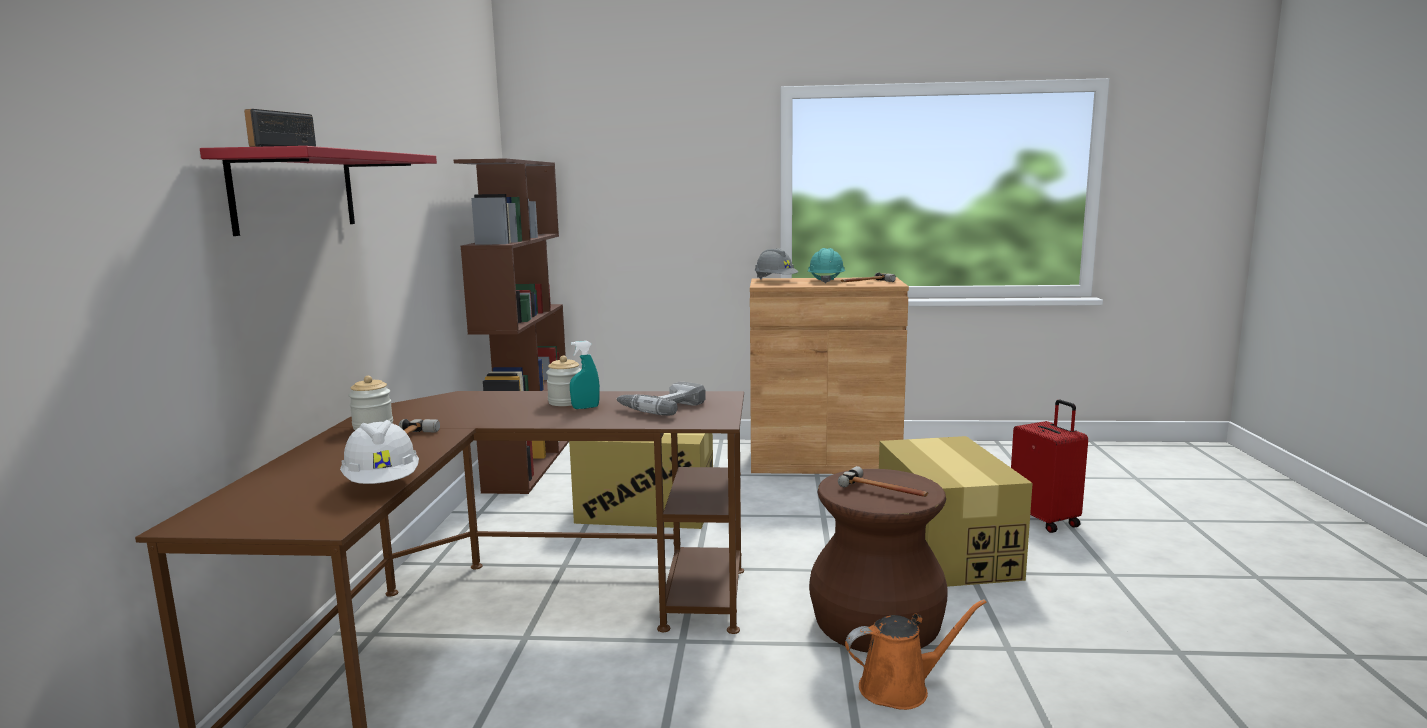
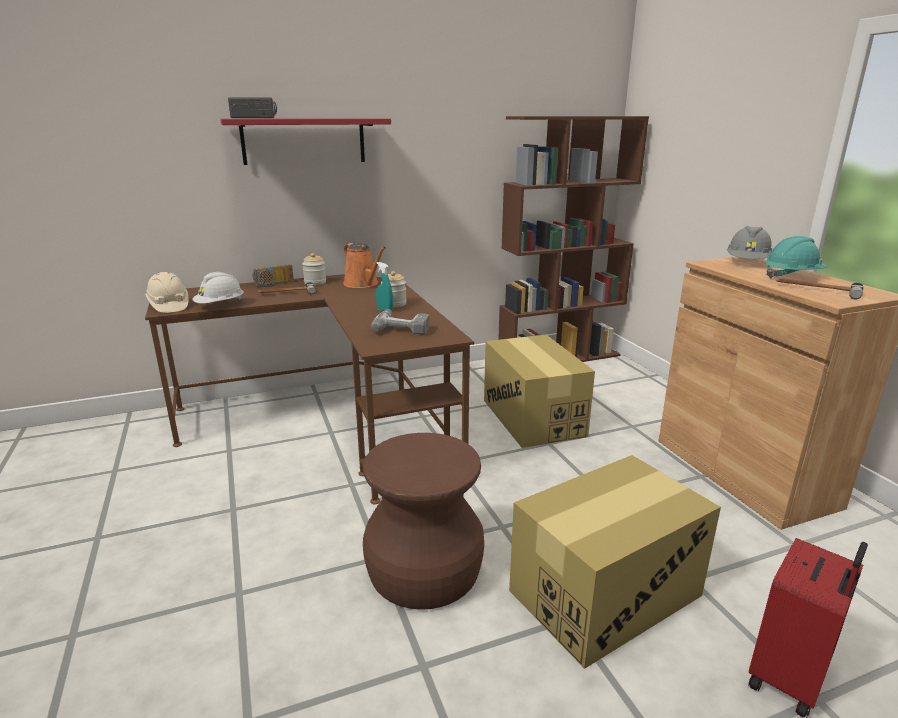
camera: 65 degrees right, 10 degrees up
(301, 520) = (169, 306): none -> beige hard hat
(326, 448) = (274, 284): none -> radio
(884, 490) = (418, 462): hammer -> none
(900, 688) = (328, 600): orange watering can -> orange watering can (363, 284)

